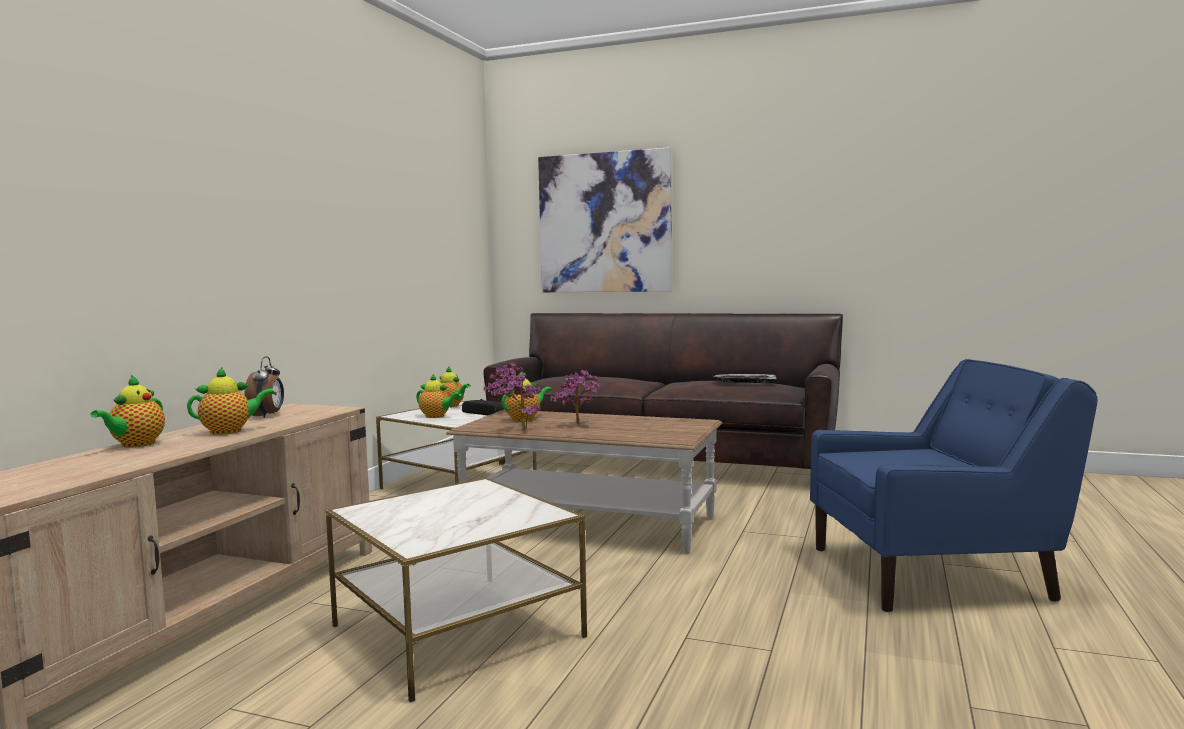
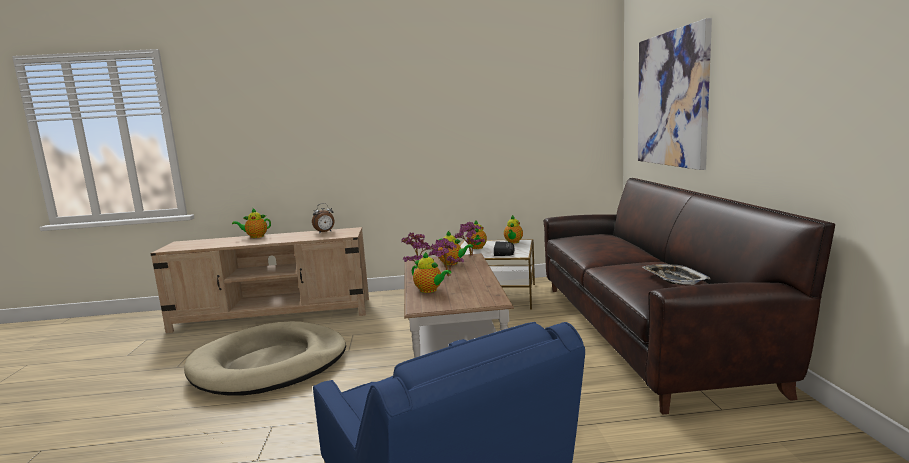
camera: 65 degrees right, 5 degrees up
(230, 431) = (285, 238): teapot -> teapot (430, 290)
(457, 631) = (270, 364): side table -> beige dog bed

